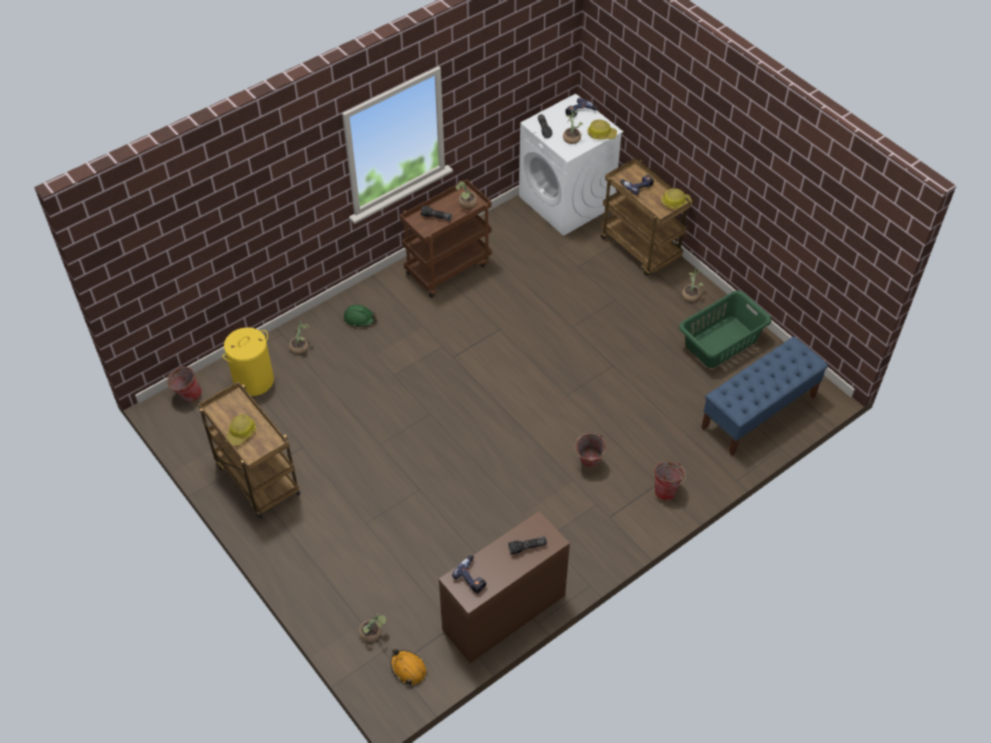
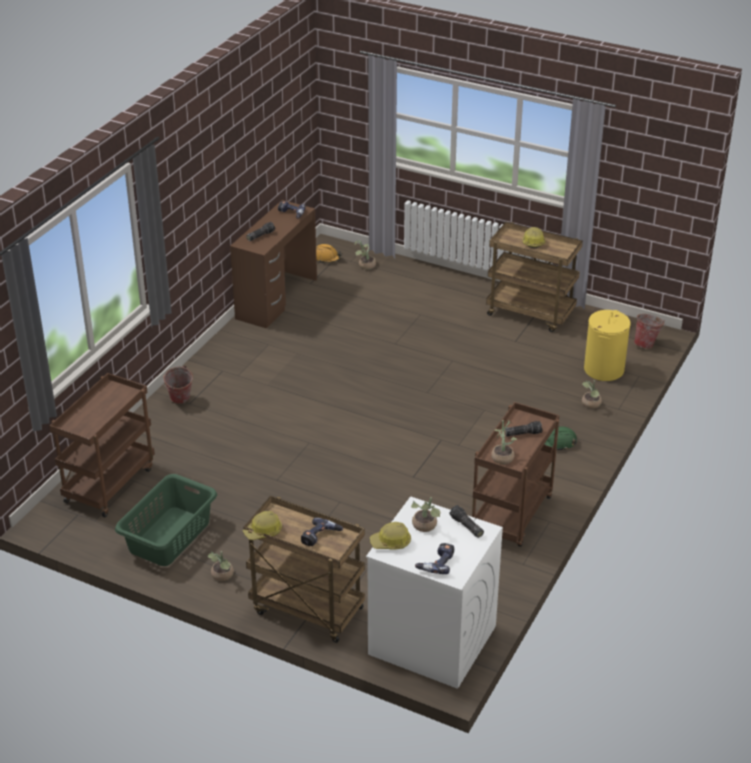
camera: 155 degrees right, 15 degrees down
(588, 463) = (260, 399): bucket -> none
(758, 412) = (109, 483): blue bench -> brown cart

